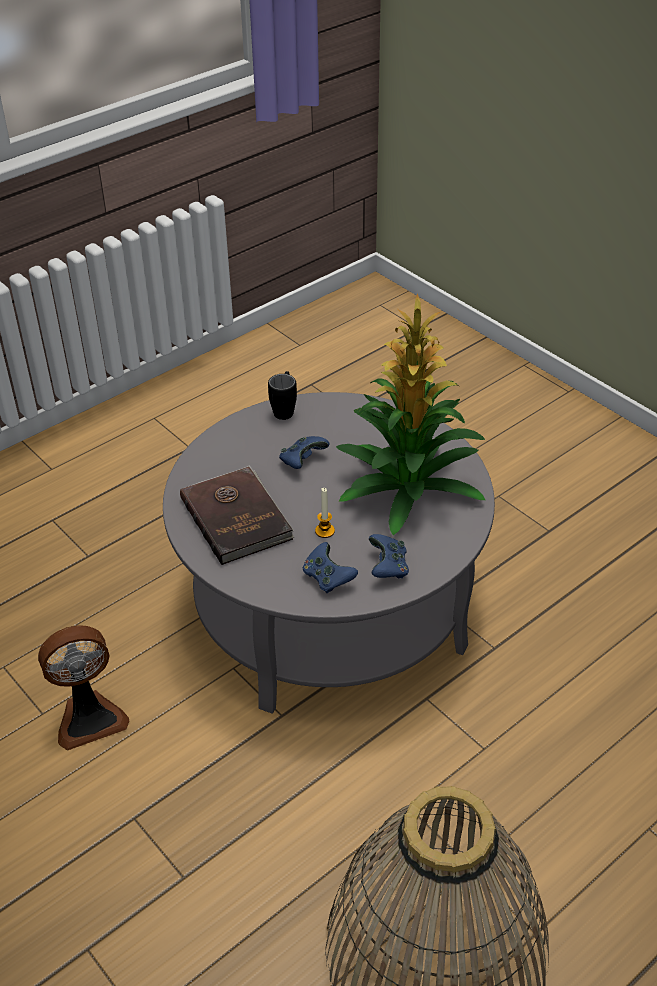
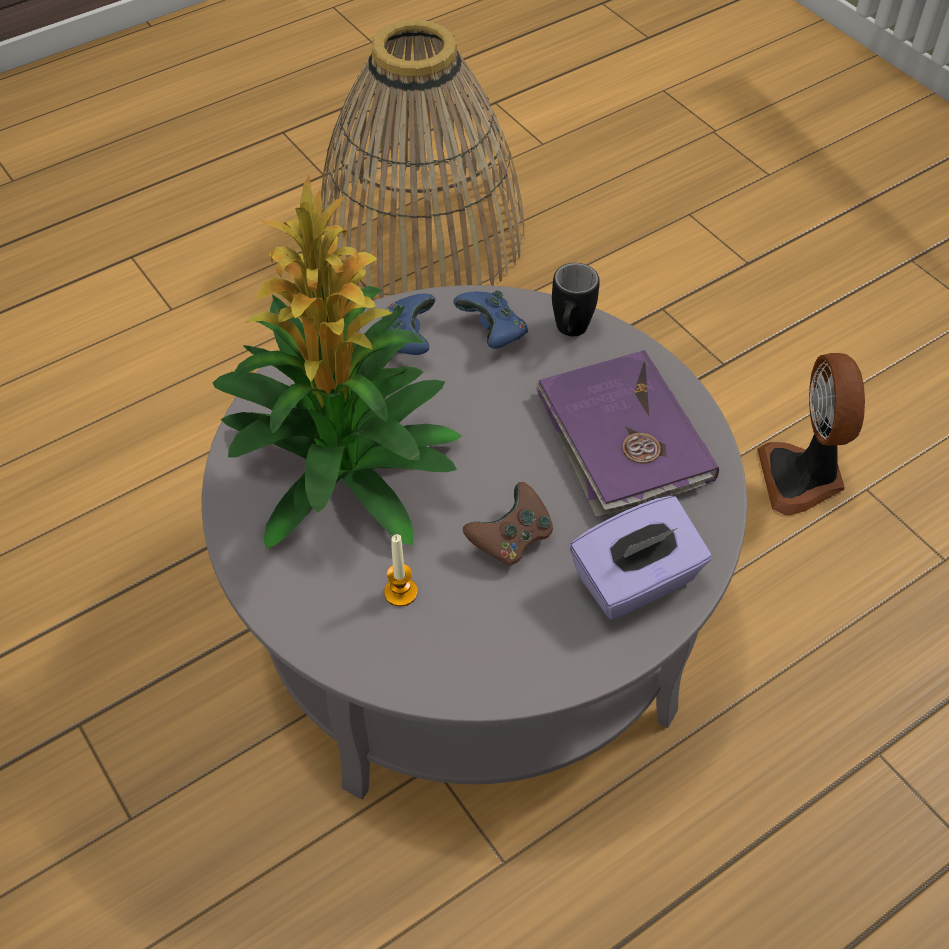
camera: 175 degrees left, 10 degrees up
(89, 717) = (802, 477): fan -> fan turned 75 degrees counterclockwise
(232, 448) = (636, 581): none -> purple tissue box
(237, 517) = (622, 439): brown book -> purple book
(284, 409) = (535, 673): black mug -> black mug (569, 333)
(302, 461) = (511, 540): blue game controller -> brown game controller
(325, 531) = (488, 403): candle -> candle (400, 592)

